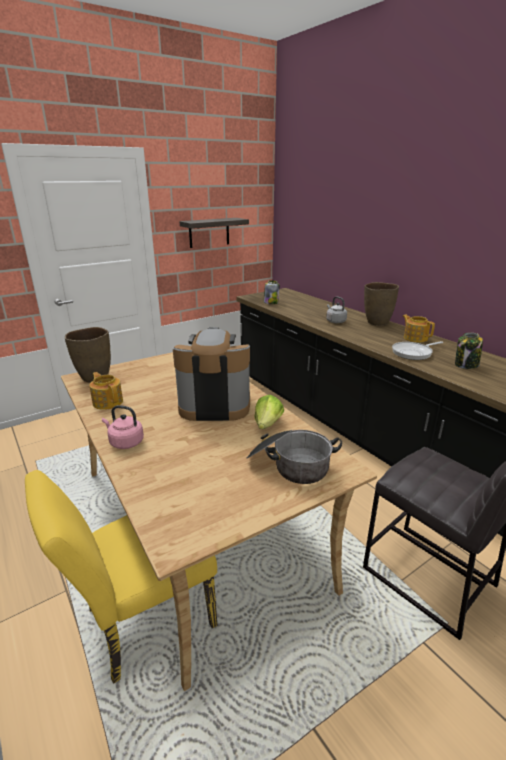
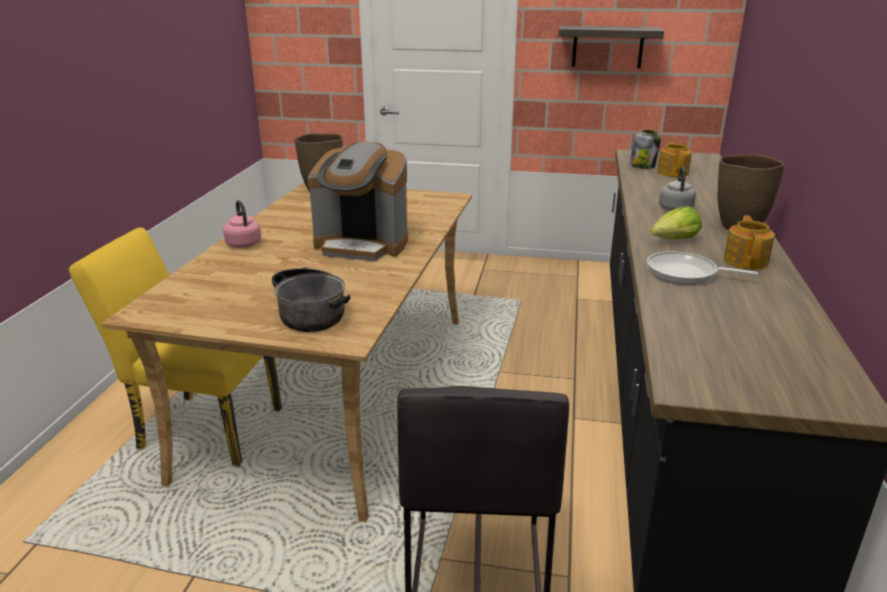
camera: 45 degrees right, 0 degrees up
(108, 402) = (292, 212): teapot -> teapot (673, 172)
(214, 405) = (362, 245): coffee machine -> coffee machine turned 150 degrees clockwise
(268, 424) = (370, 277): lettuce -> lettuce (675, 240)
(466, 365) = (728, 313): jar -> none

